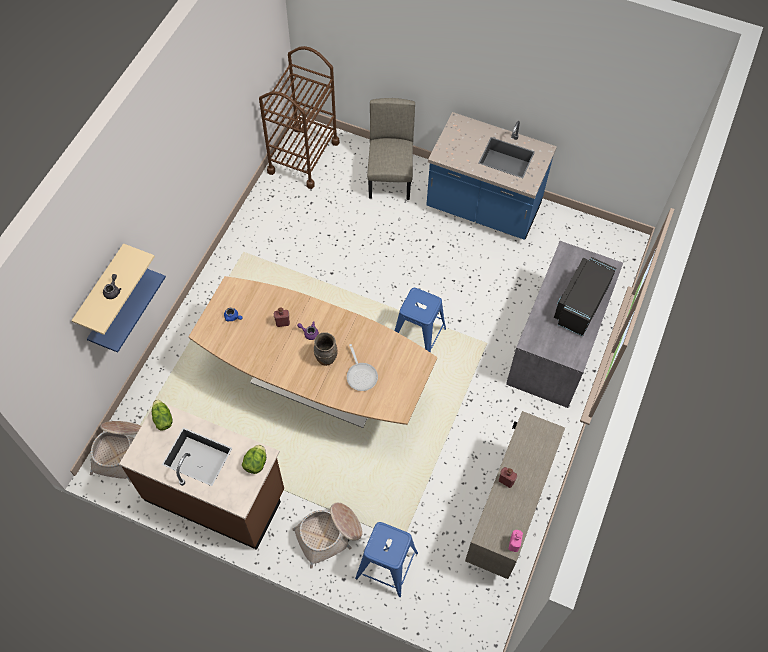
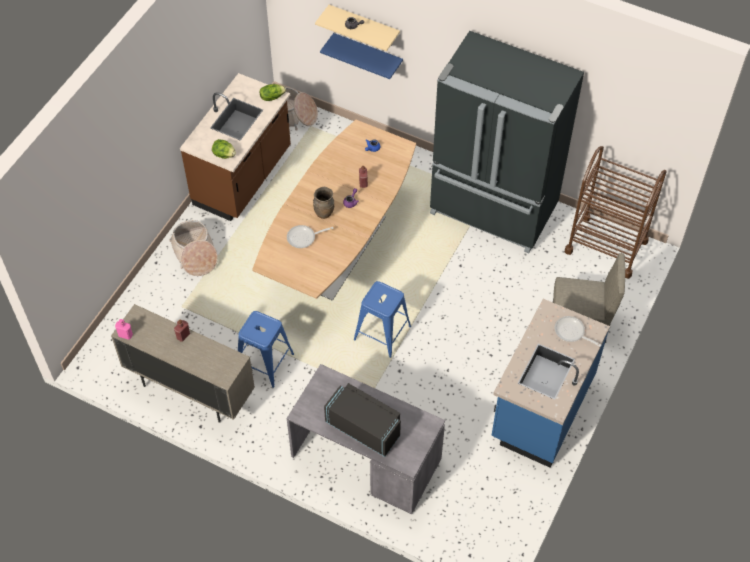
camera: 95 degrees right, 5 degrees down
(261, 246) = (493, 210): none -> black fridge
(386, 565) = (162, 293): blue stool -> blue stool (265, 362)
(463, 138) = (571, 332): none -> frying pan

